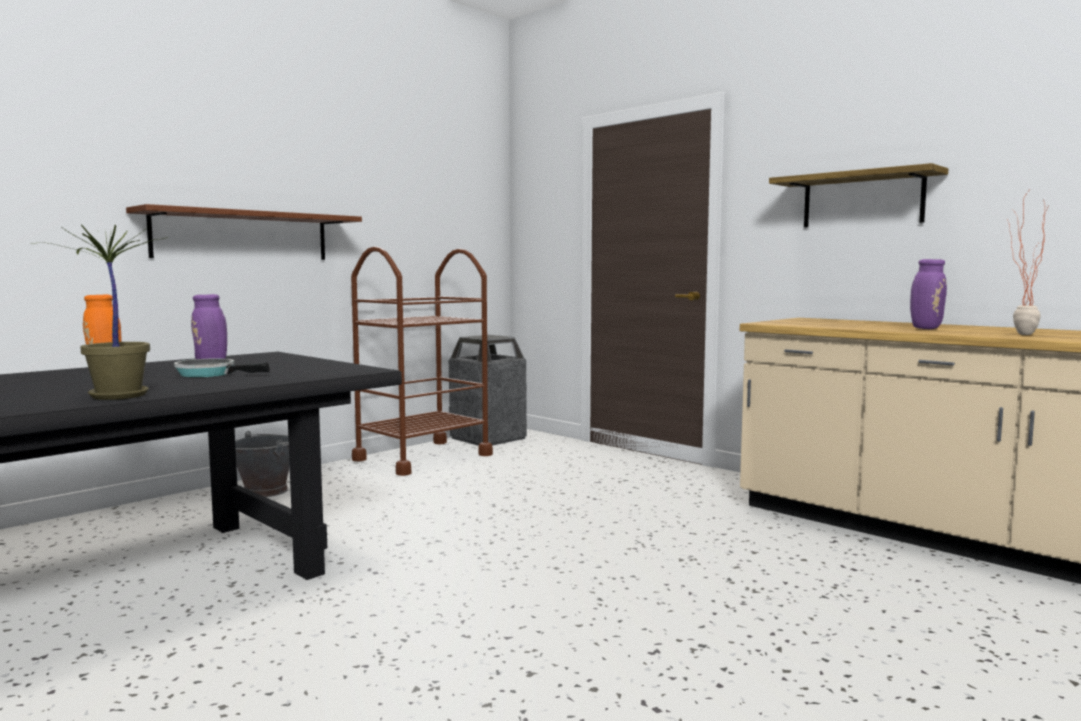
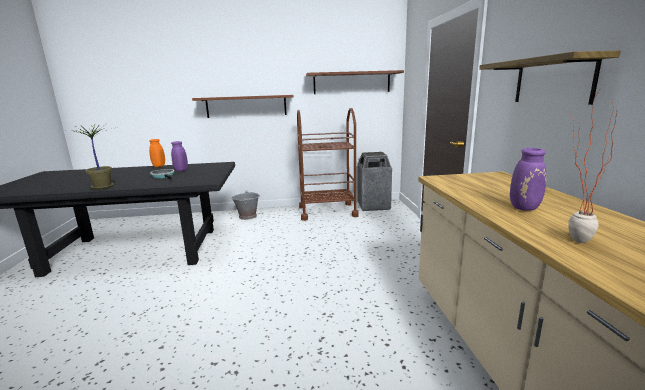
camera: 40 degrees right, 10 degrees up
(436, 205) = (351, 82): none -> brown shelf

